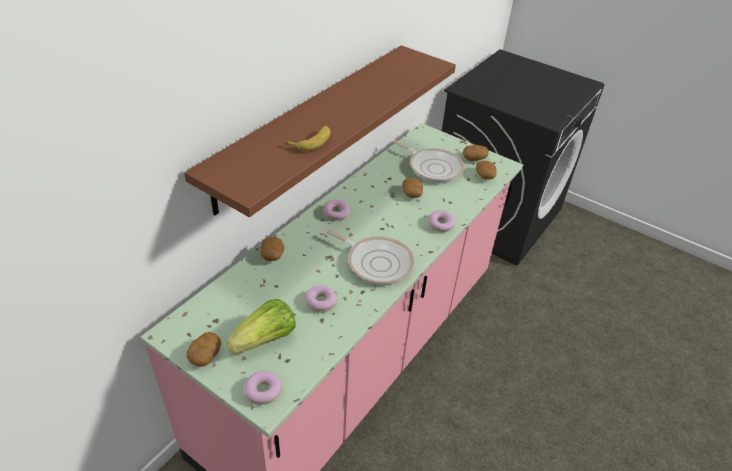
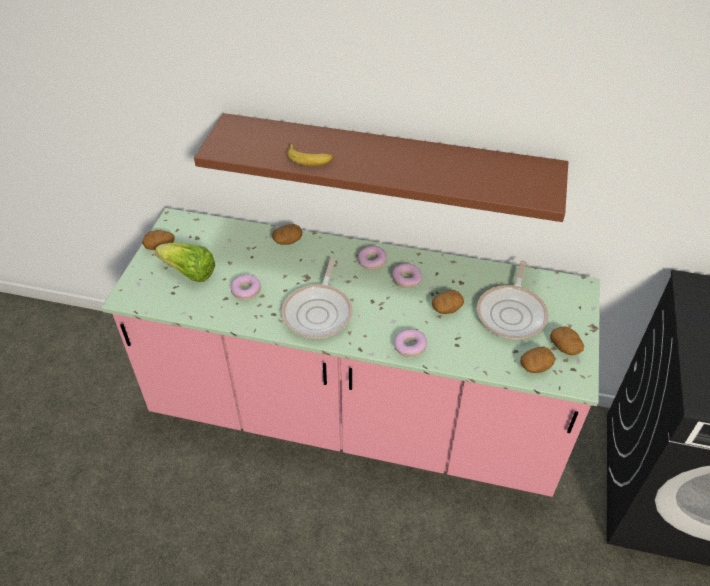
camera: 70 degrees right, 5 degrees up
(263, 391) = (137, 290): donut -> donut (406, 279)

